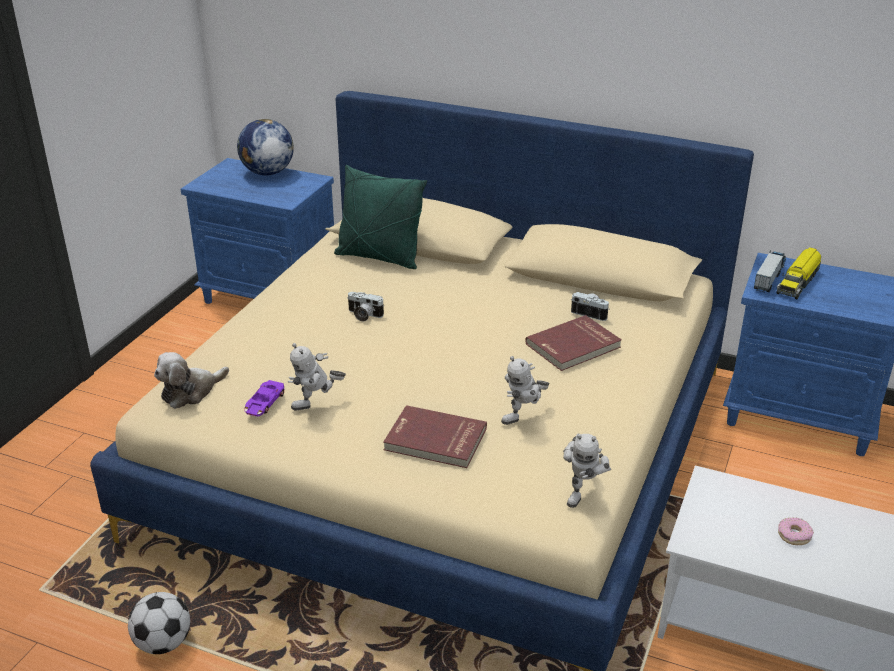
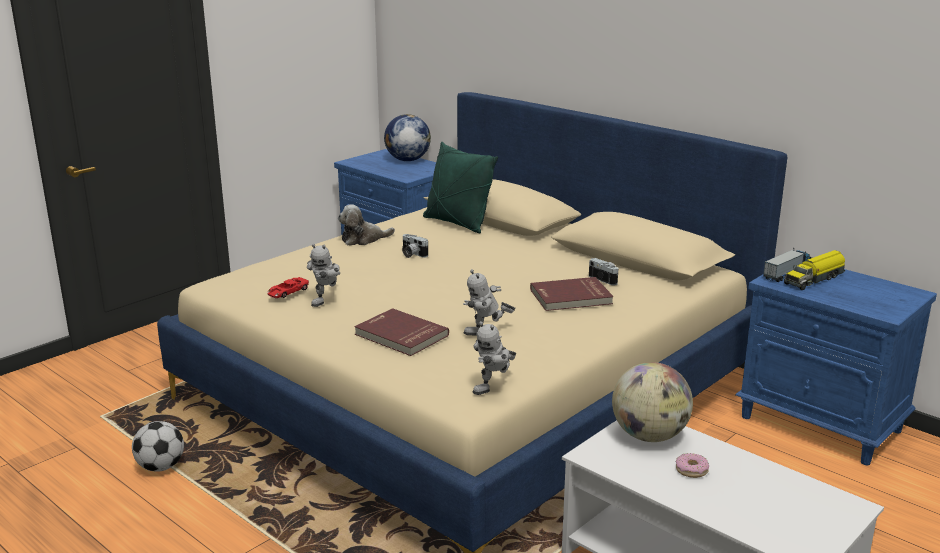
camera: 20 degrees right, 10 degrees down
(190, 392) = (242, 279): plush toy -> plush toy (363, 239)
(264, 403) = (287, 292): purple toy car -> red toy car
(316, 406) = (327, 301): toy robot -> toy robot turned 60 degrees counterclockwise
(730, 502) = (649, 436): none -> globe

